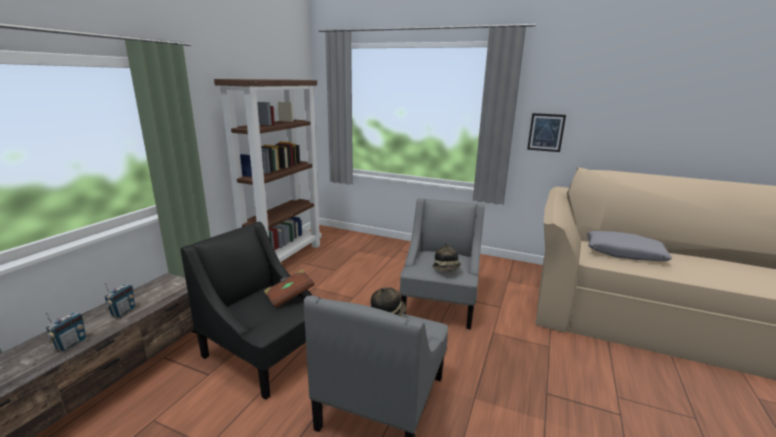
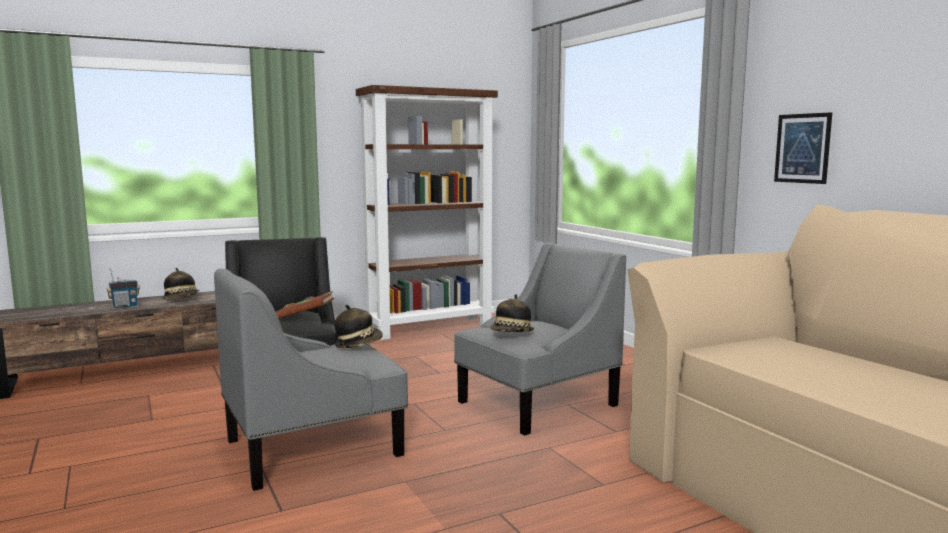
camera: 40 degrees right, 10 degrees down
(123, 312) = (182, 299): radio -> hat
(624, 253) = (808, 357): grey pillow -> none

